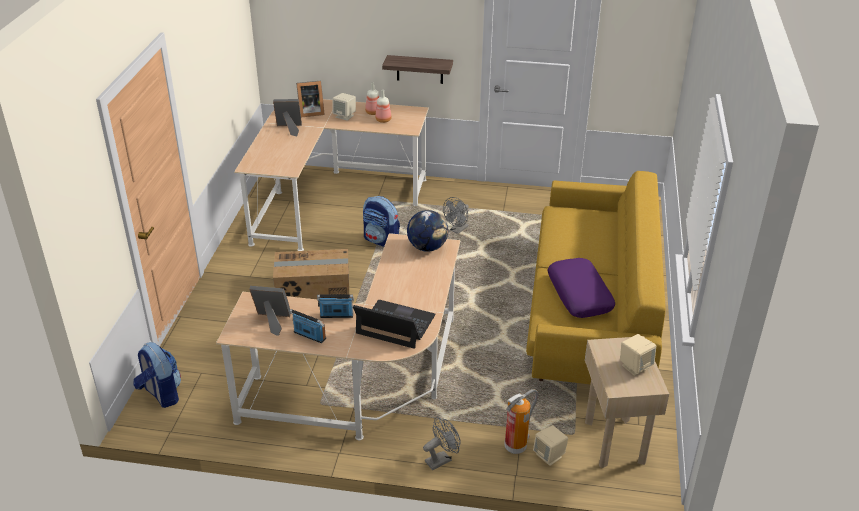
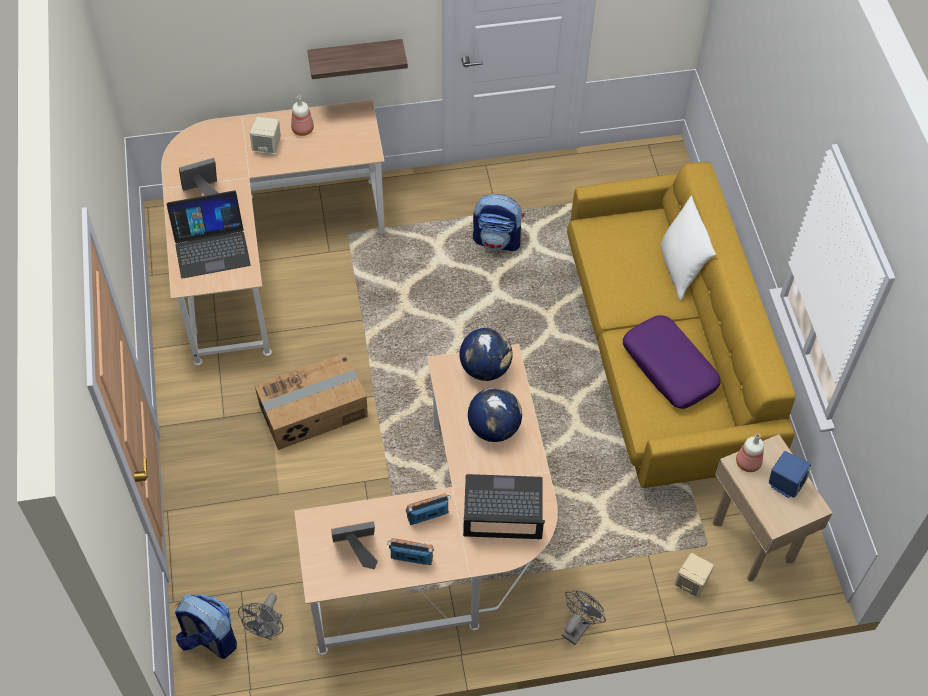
camera: 20 degrees left, 20 degrees up
(277, 153) = (211, 247): none -> laptop
(310, 112) = (215, 151): picture frame -> none
(381, 240) = (365, 307): backpack -> backpack (497, 240)
(384, 120) = (324, 142): bottle -> bottle (749, 462)
(415, 279) = (494, 428): none -> globe
(457, 230) = (453, 262): grey fan -> grey fan (267, 630)
(516, 446) = (652, 581): fire extinguisher -> none
(615, 244) = (680, 269): none -> white pillow
(635, 366) = (785, 483): beige speaker -> blue speaker

